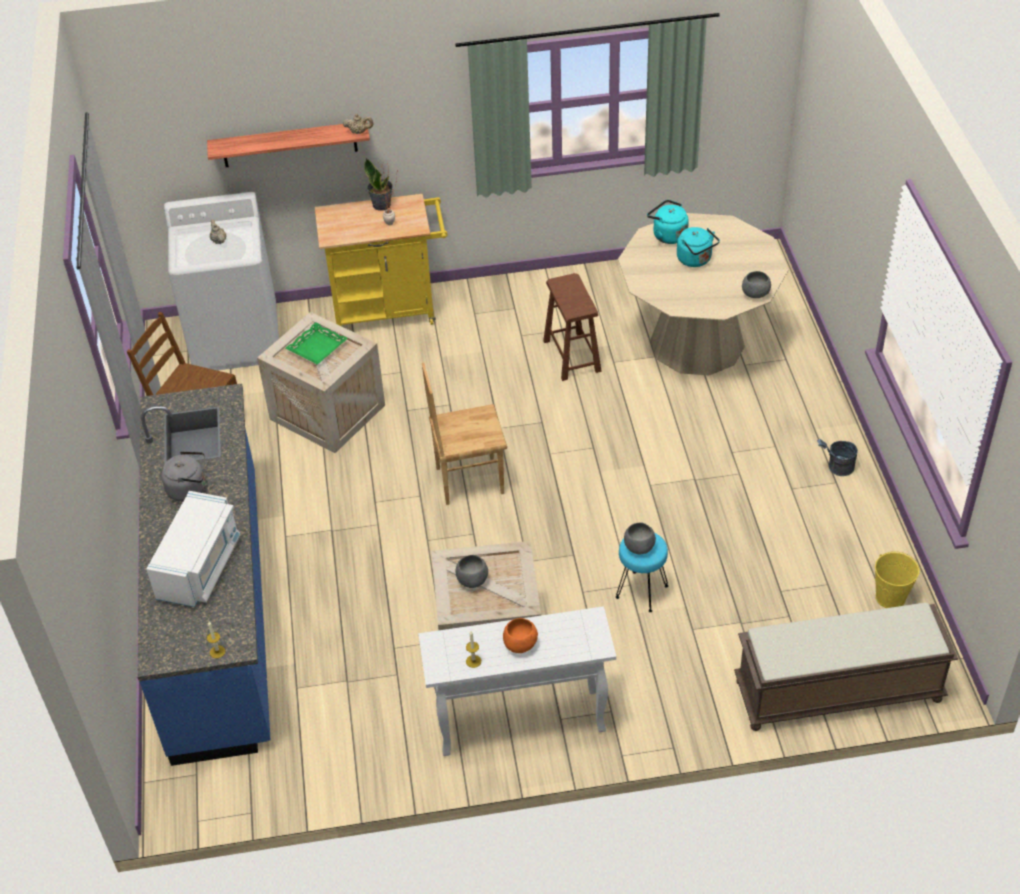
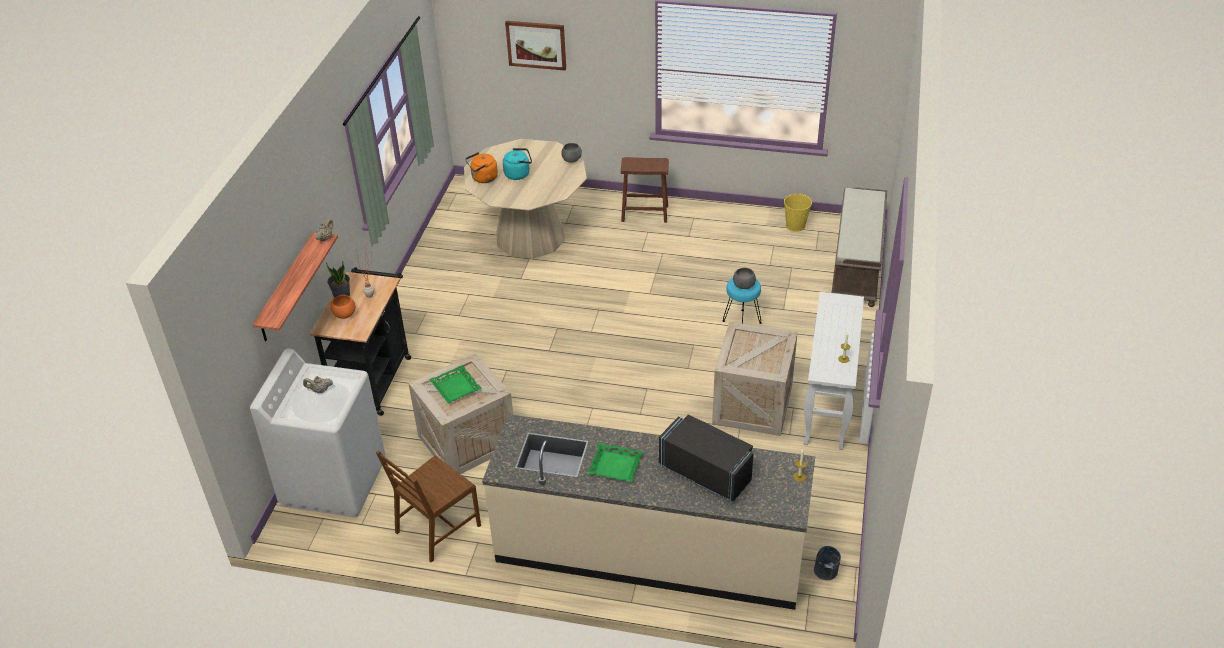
camera: 70 degrees left, 5 degrees down
(189, 489) = (615, 465): grey kettle -> green tray
(200, 567) = (706, 473): white microwave -> black microwave
(219, 611) = (650, 551): blue counter -> beige counter
(391, 310) = (374, 378): yellow cart -> black cart
(469, 480) = (592, 378): brown chair -> none
(472, 580) = (752, 356): grey bowl -> none
(521, 645) = (838, 334): orange bowl -> orange bowl (345, 314)
(571, 356) = (500, 296): brown stool -> brown stool (645, 213)
(667, 235) = (483, 178): turquoise kettle -> orange kettle
(836, 468) = (681, 214): grey bucket -> grey bucket (825, 574)
(840, 143) = (536, 44): none -> picture

